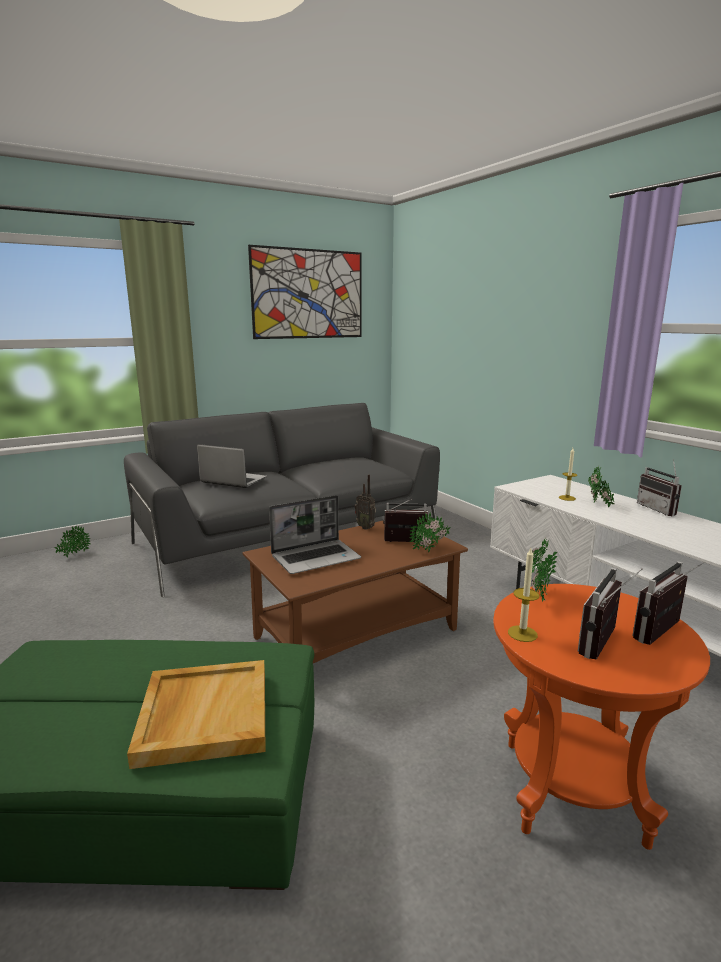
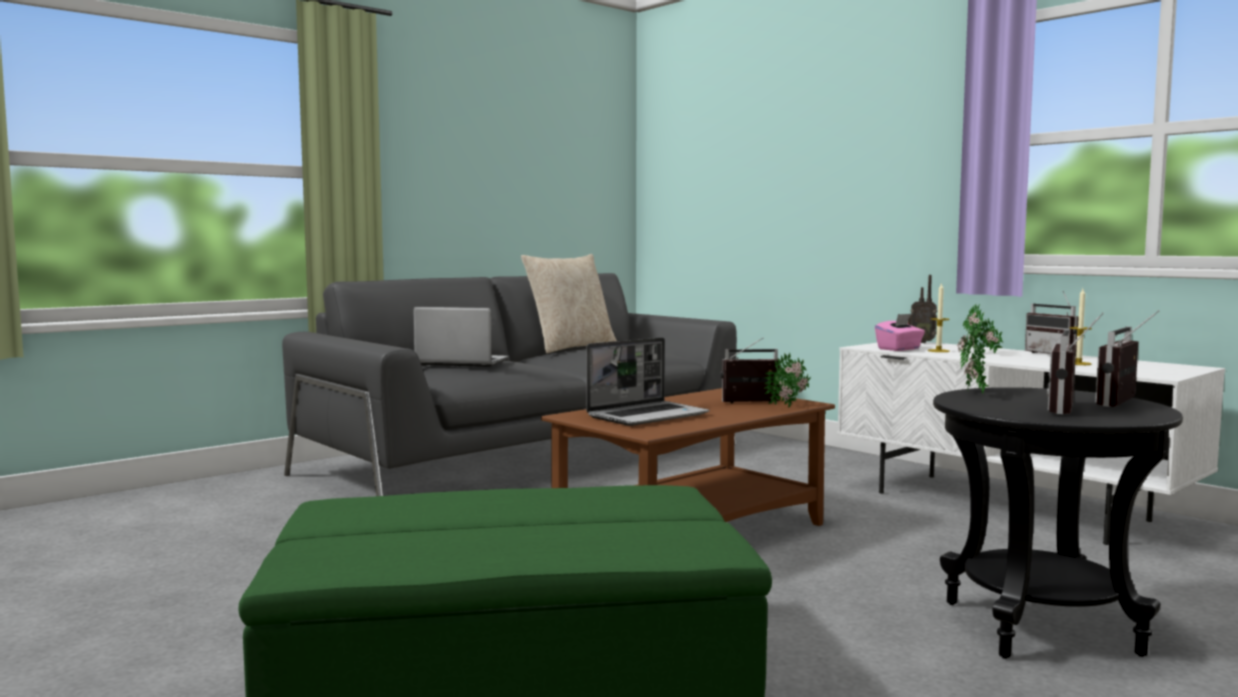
camera: 10 degrees left, 10 degrees down
(74, 555) = (200, 490): potted plant -> none
(204, 714) = (620, 523): beige tray -> none
(308, 294) = (530, 122): picture -> none
(325, 460) = (570, 348): none -> beige pillow
(366, 527) = (687, 395): radio -> radio (921, 342)
(522, 633) = (979, 408): candle -> candle (1078, 363)
(538, 493) = (899, 349): none -> pink tissue box
(572, 792) = (1040, 628): orange side table -> black side table

